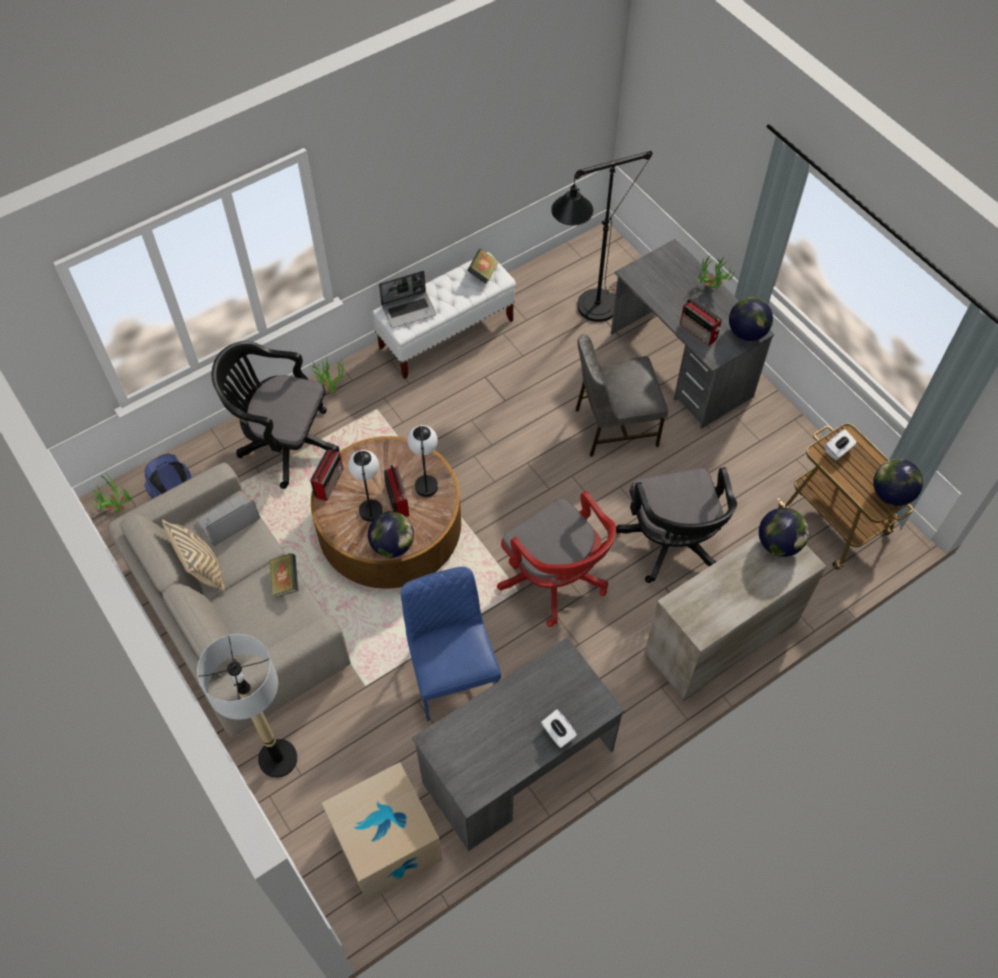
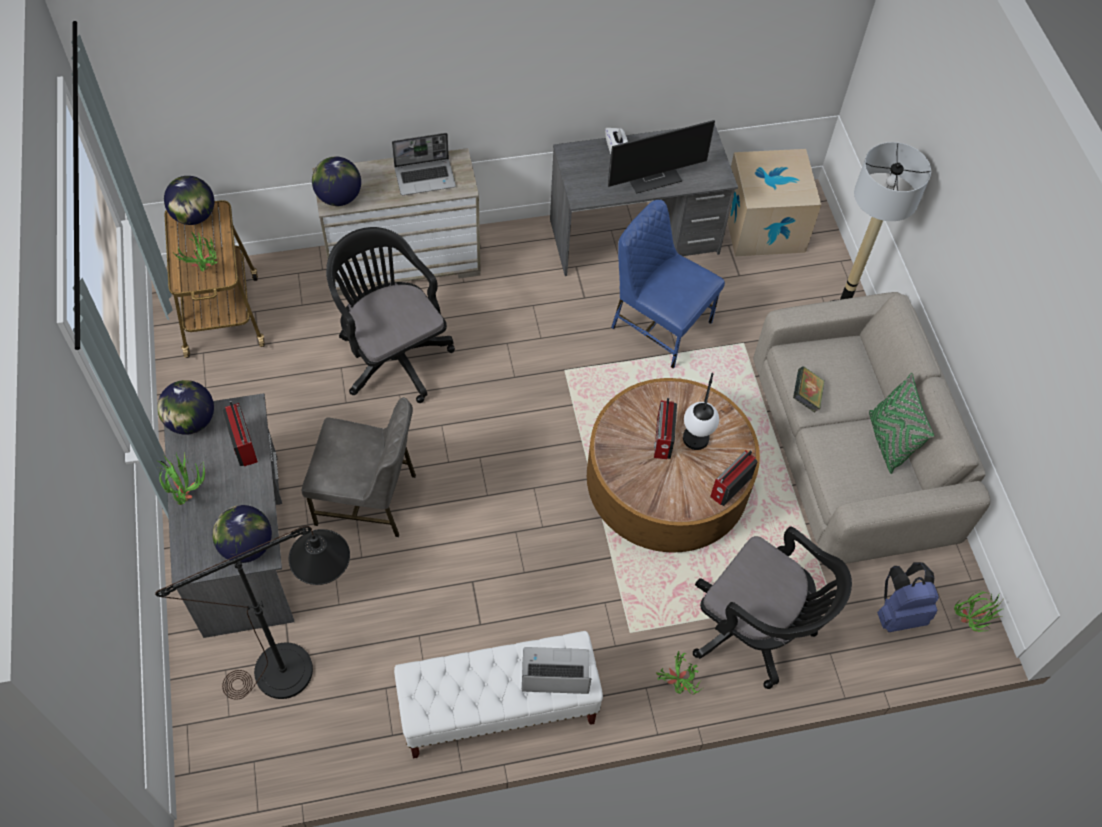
camera: 160 degrees left, 0 degrees up
(203, 570) = (888, 441): beige pillow -> green pillow
(228, 521) = (853, 480): laptop -> laptop (425, 177)
(392, 545) = (685, 395): globe -> globe (247, 546)
(425, 478) = (623, 451): table lamp -> none
(452, 673) = (659, 324): blue chair -> blue chair turned 120 degrees clockwise
(483, 273) = (431, 692): book -> none
(503, 712) = (653, 176): none -> monitor
(556, 581) = (523, 365): red office chair -> none
(672, 545) = (392, 354): black office chair -> black office chair turned 45 degrees counterclockwise
(838, 450) = (205, 272): white tissue box -> potted plant

